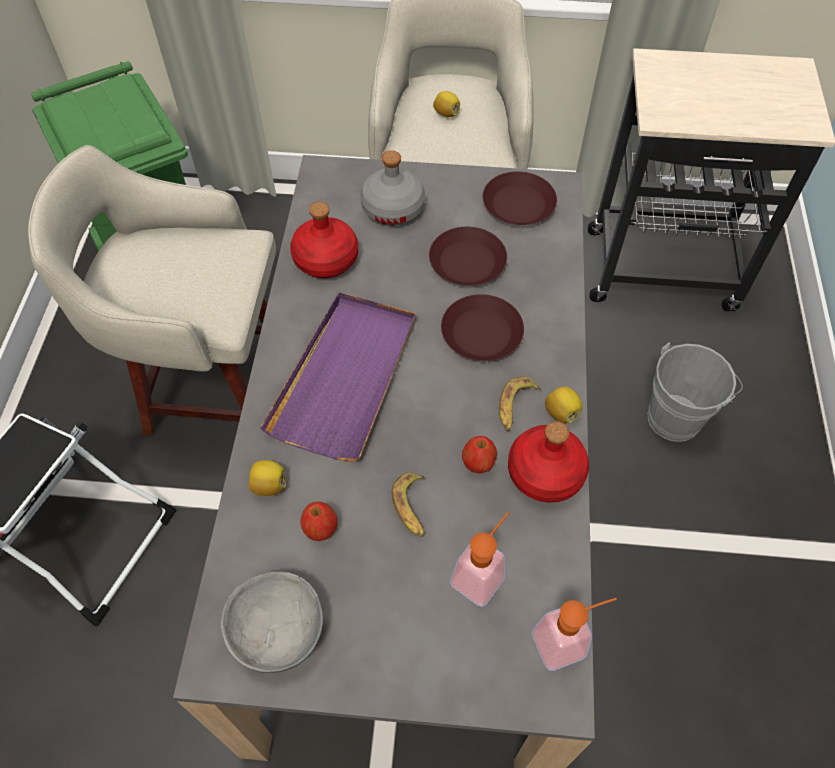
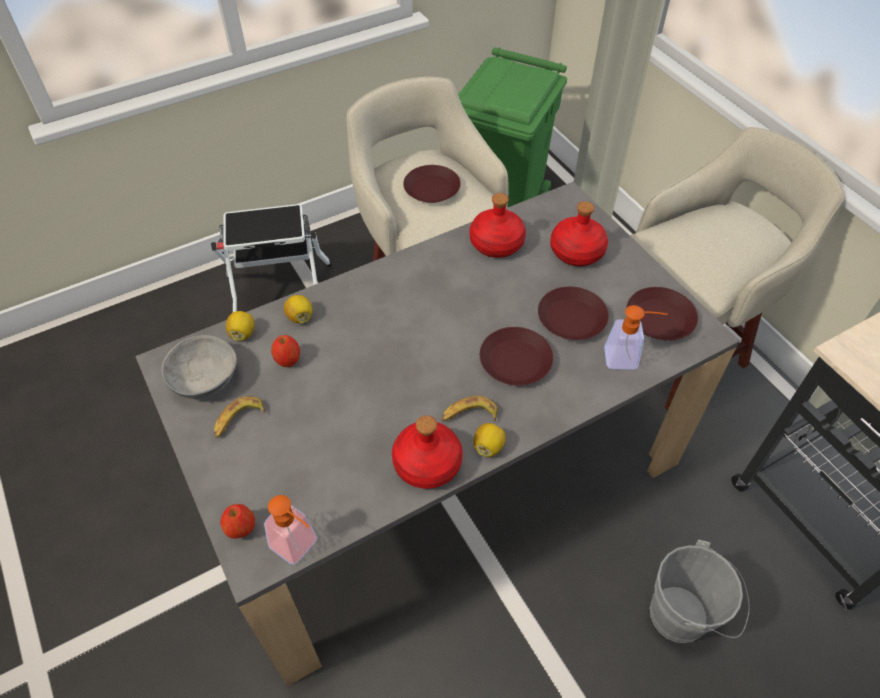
camera: 55 degrees right, 5 degrees down
(175, 270) = (432, 189): none -> brown plate
(346, 377) = (411, 308): purple tray -> none
(393, 208) = (577, 251): grey bottle -> red bottle
(412, 507) = (339, 399): banana -> banana (238, 420)
(446, 113) = (720, 238): lemon -> lemon (243, 333)
(478, 464) = (402, 418): apple -> apple (241, 529)
(482, 573) = (317, 467): soap dispenser -> soap dispenser (627, 358)

